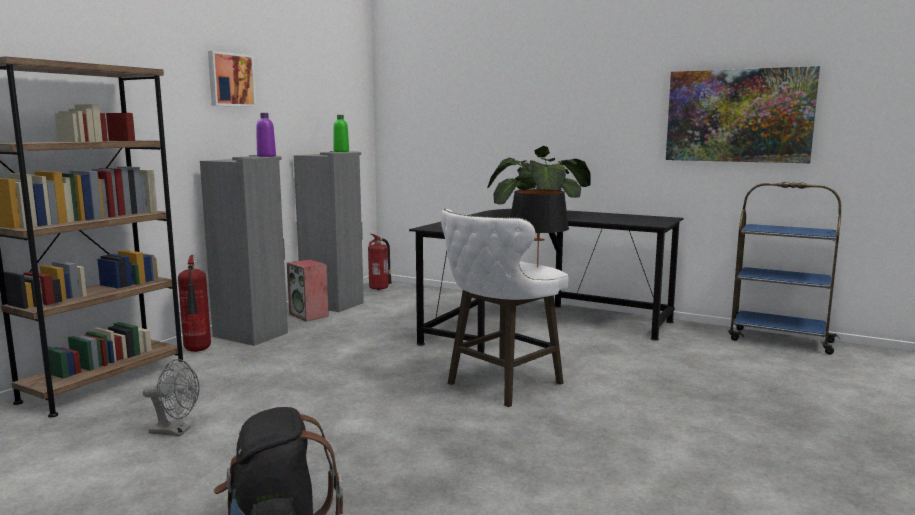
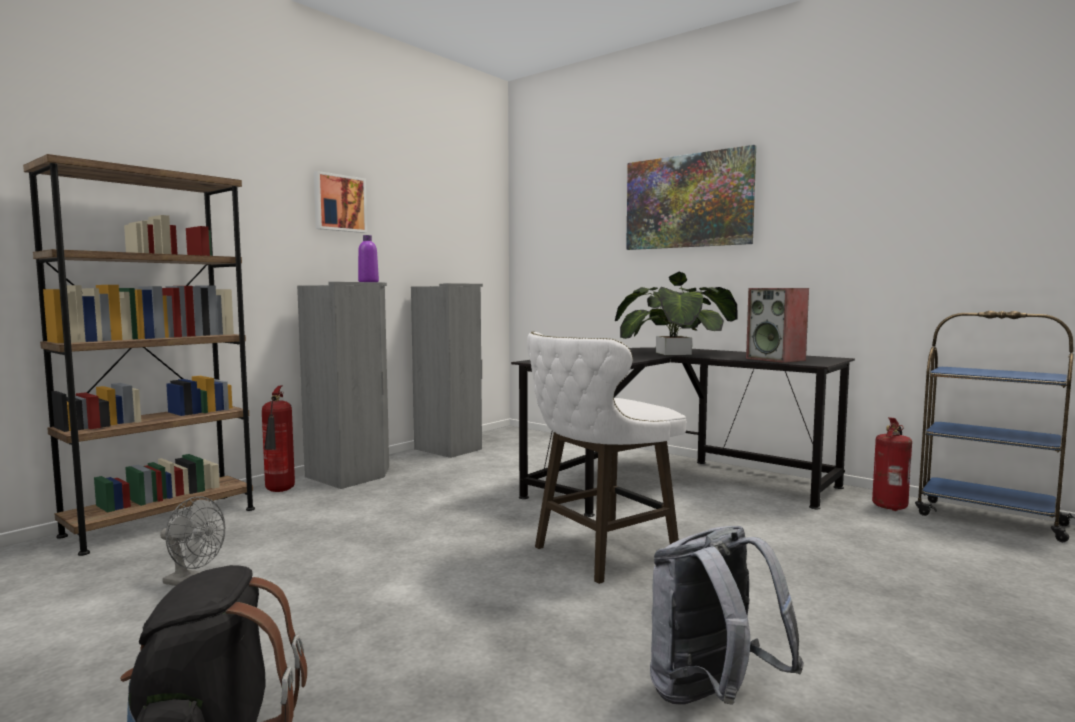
camera: 10 degrees right, 5 degrees down
(309, 315) = (418, 459): speaker -> speaker (776, 359)
(341, 151) = (462, 283): green bottle -> none
(380, 288) = (507, 435): fire extinguisher -> fire extinguisher (890, 506)
(537, 267) = (645, 405): black table lamp -> none
(611, 474) = (711, 698): none -> grey backpack
(738, 116) = (924, 231): picture -> picture (688, 201)

